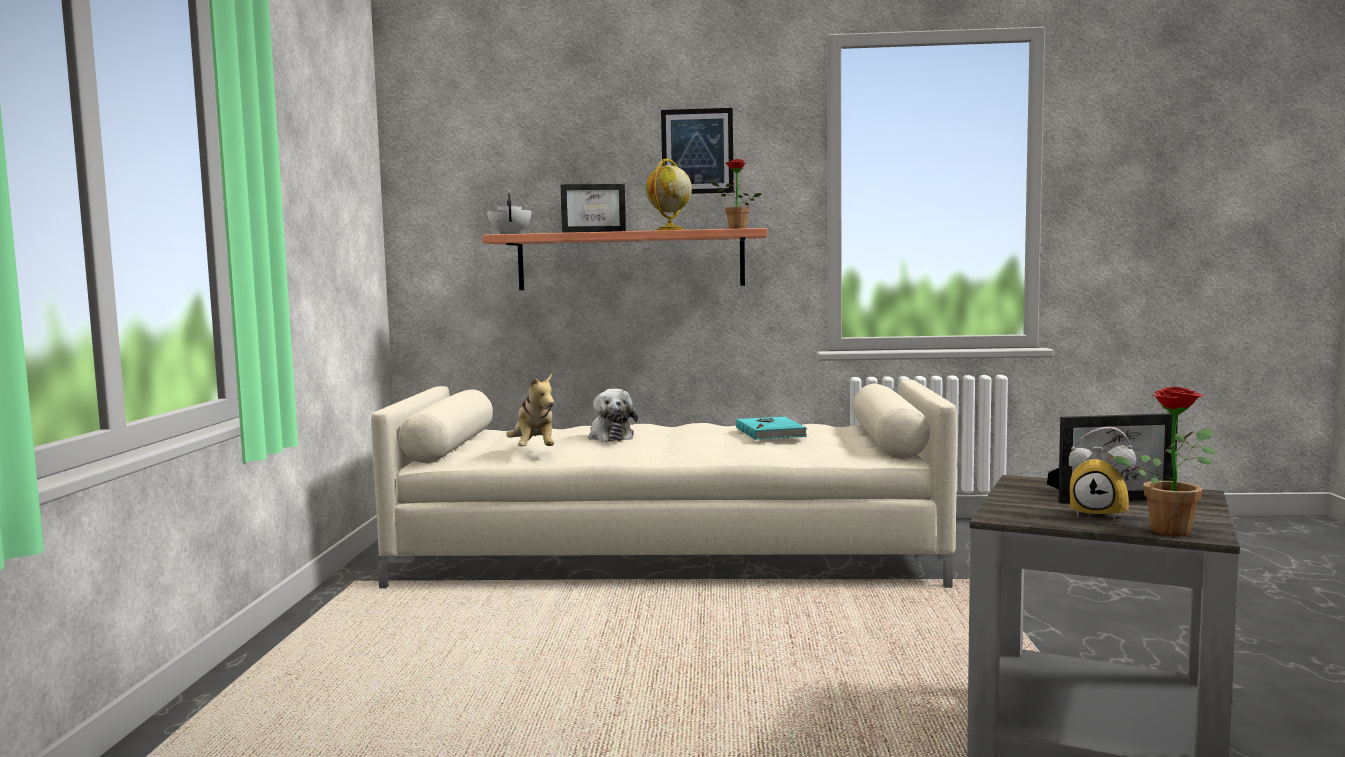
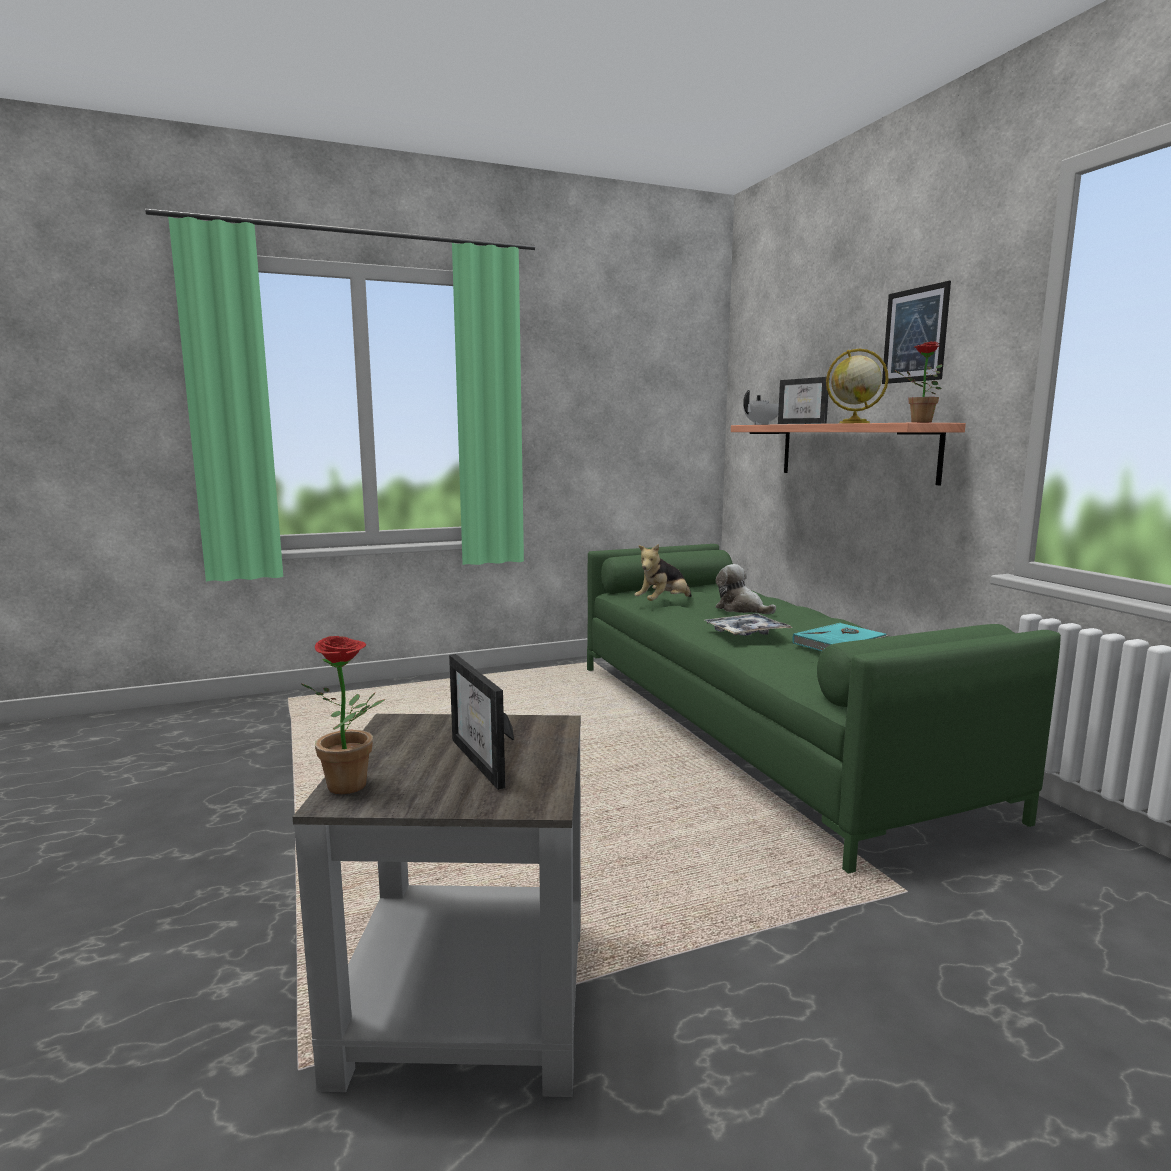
camera: 65 degrees right, 5 degrees up
(610, 437) = (741, 609): plush toy -> plush toy turned 90 degrees clockwise
(670, 557) = (758, 729): beige sofa -> green sofa
(703, 444) = (746, 632): none -> tray
(1100, 514) = (411, 756): alarm clock -> none

